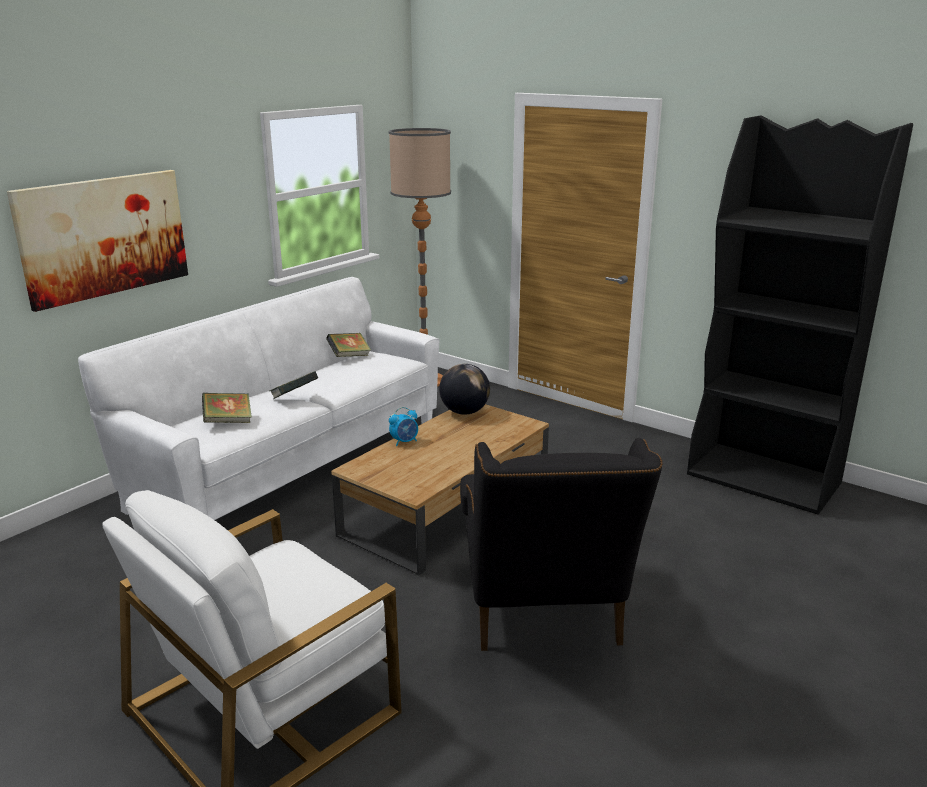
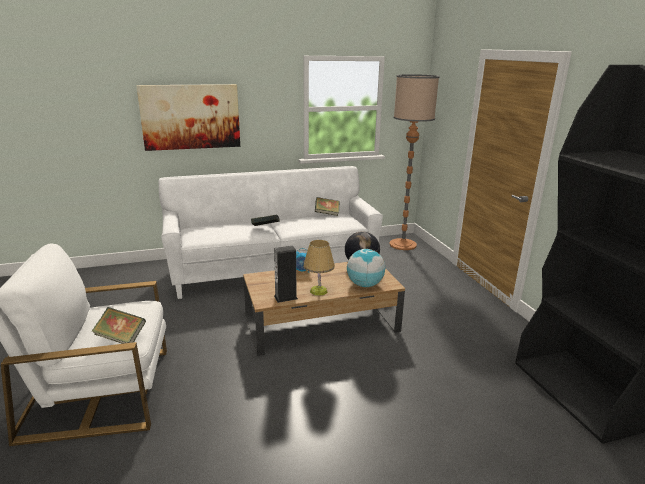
camera: 35 degrees right, 0 degrees up
(228, 421) = (216, 231): book -> book (121, 338)
(432, 478) = (285, 297): none -> speaker
(460, 458) = (318, 291): none -> table lamp
(502, 433) = (364, 285): none -> globe
(544, 614) = (294, 414): black armchair -> none

